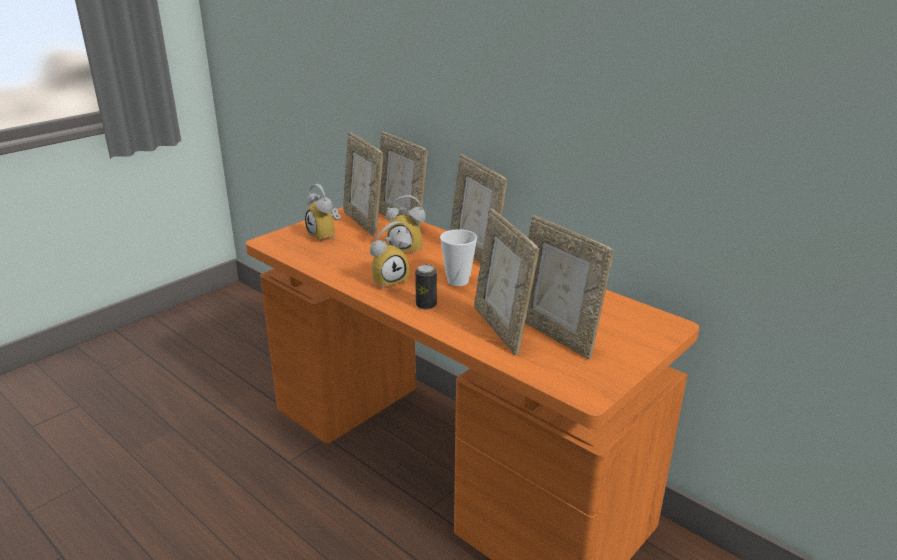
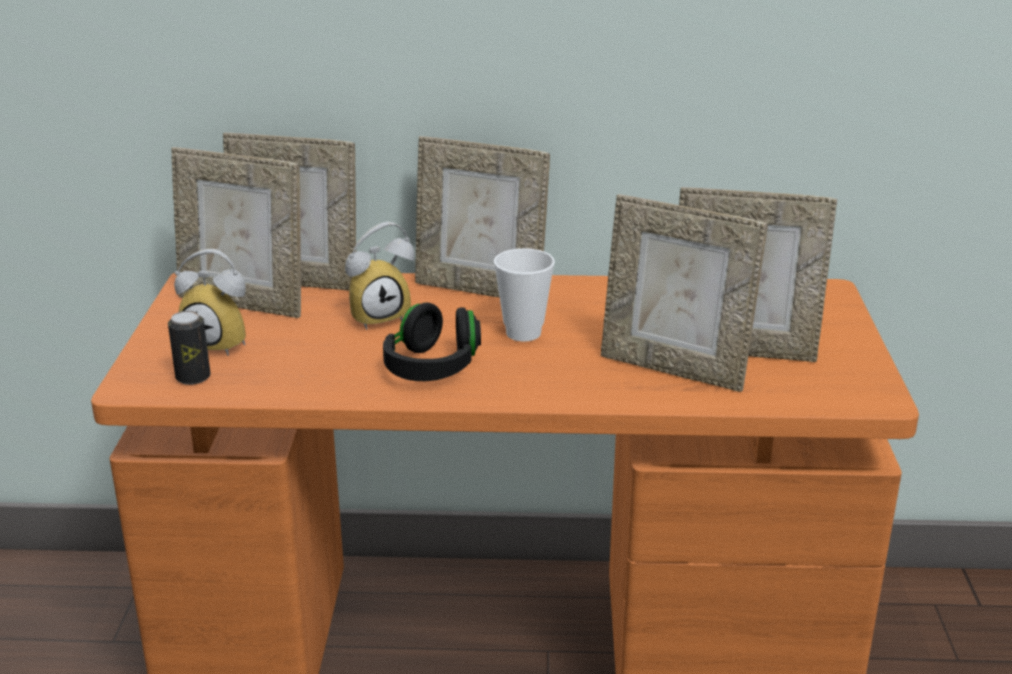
camera: 40 degrees left, 0 degrees up
(389, 280) = (432, 367): alarm clock -> black headphones
(426, 305) = (539, 379): can -> can (193, 377)

